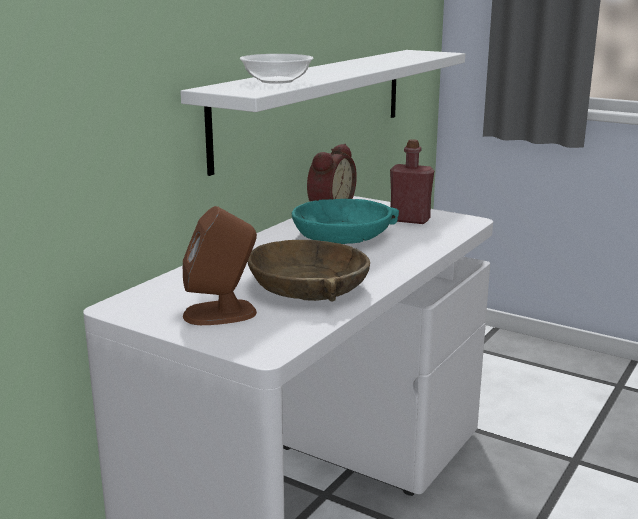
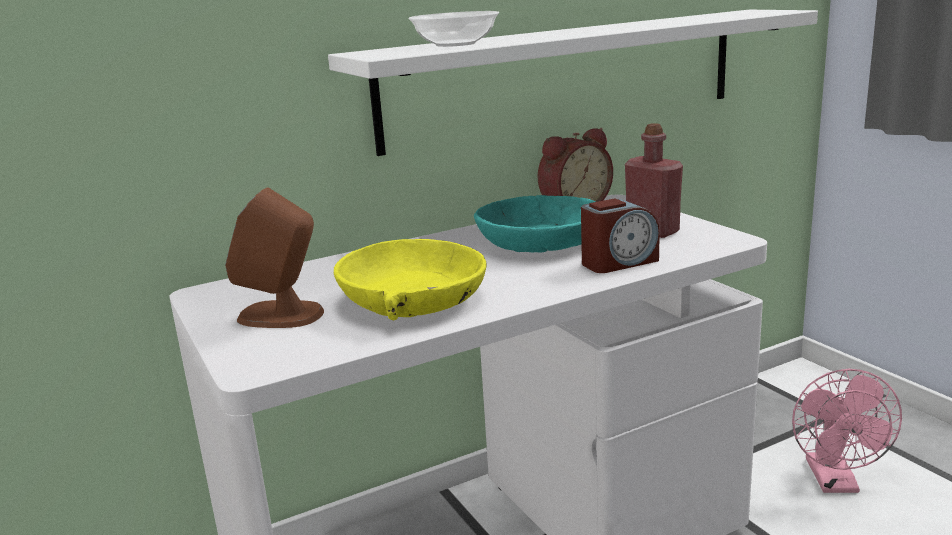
camera: 30 degrees right, 0 degrees up
(309, 287) = (413, 299): brown bowl -> yellow bowl
(418, 244) = (618, 262): none -> alarm clock
(507, 390) = (836, 482): none -> pink fan

